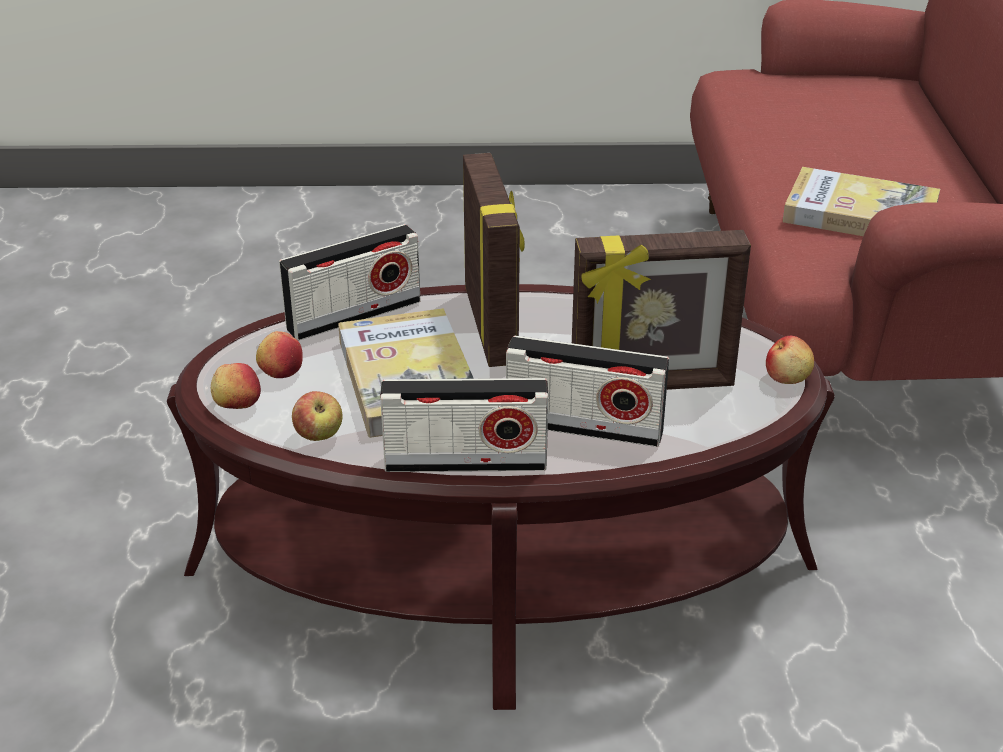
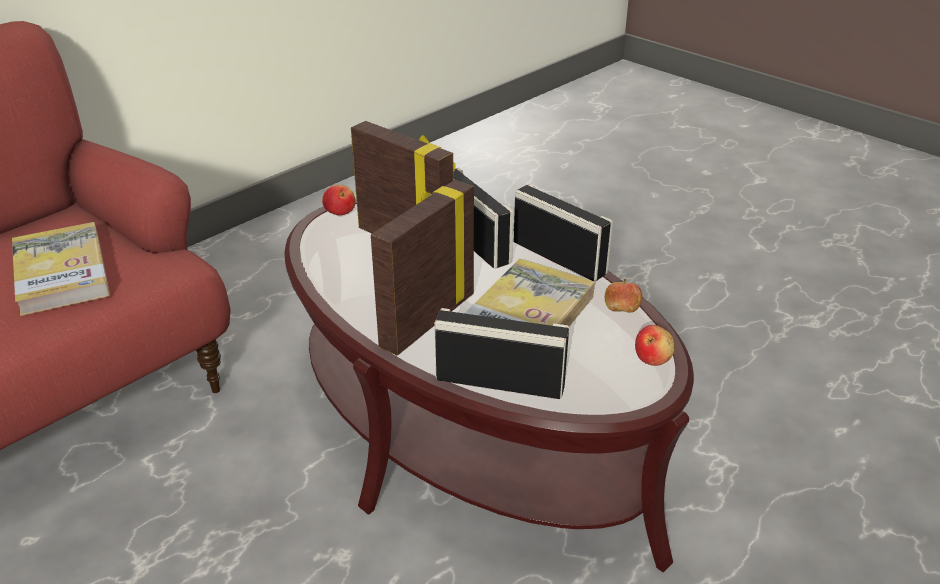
camera: 135 degrees left, 0 degrees up
(281, 372) = (600, 367): apple -> none

